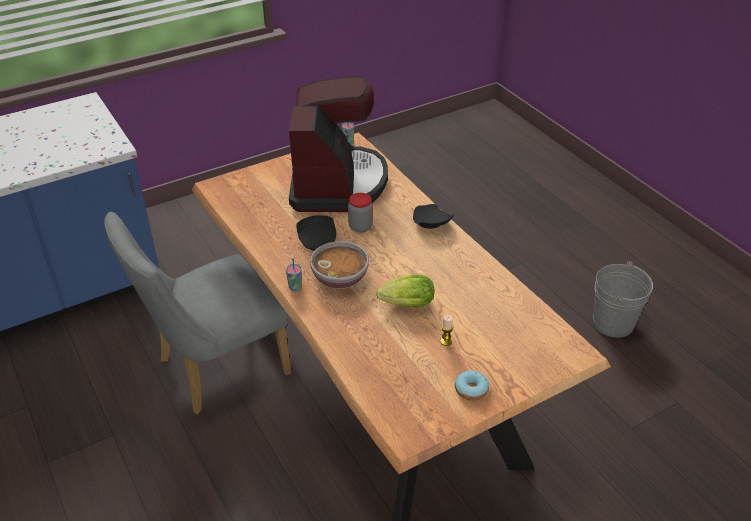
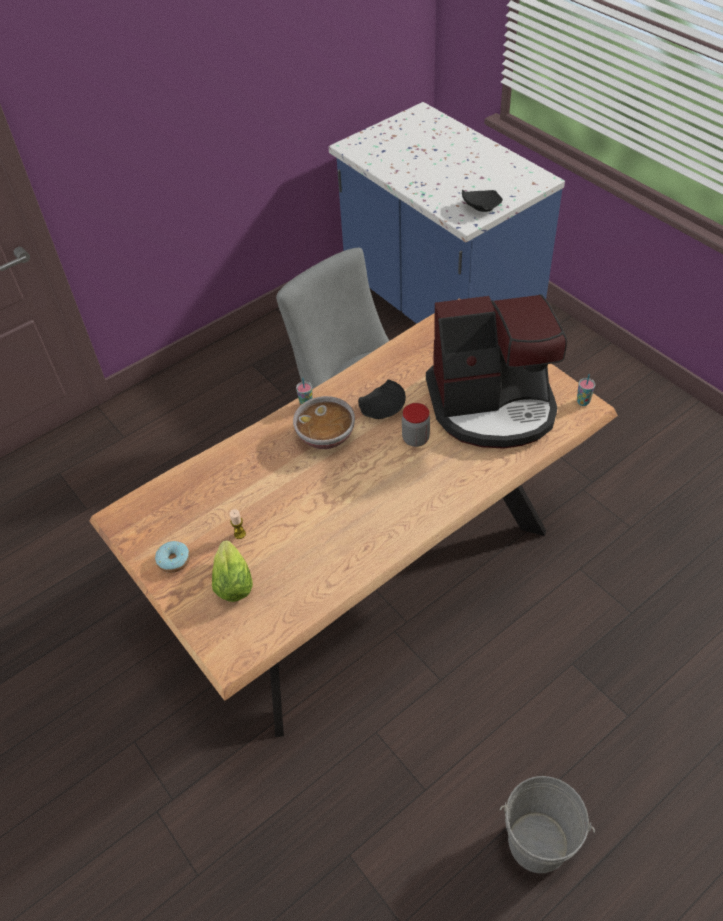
camera: 85 degrees right, 10 degrees up
(404, 305) = (291, 493): lettuce -> lettuce (232, 580)
(430, 224) = (436, 501): black plate -> black plate (480, 206)

